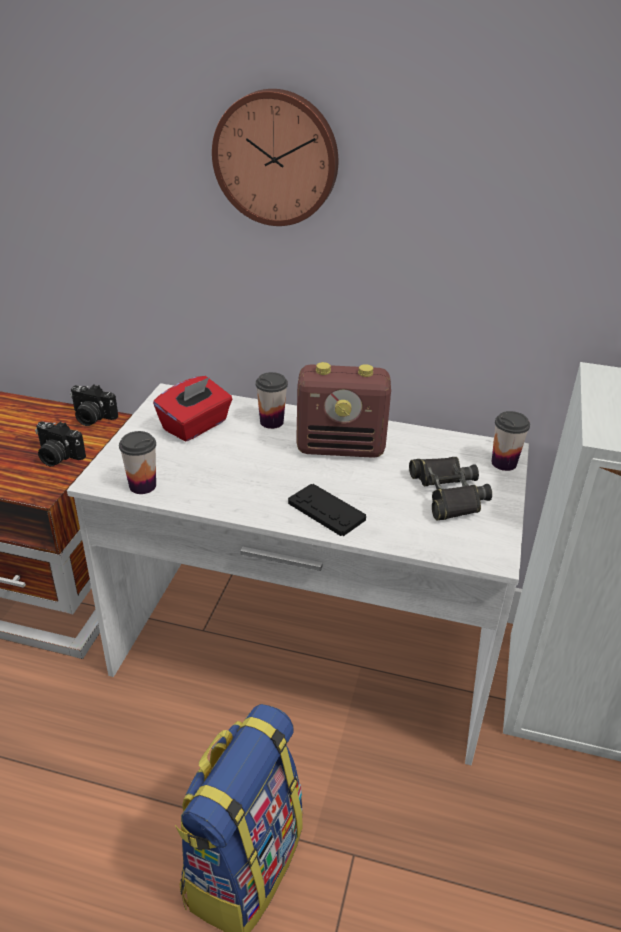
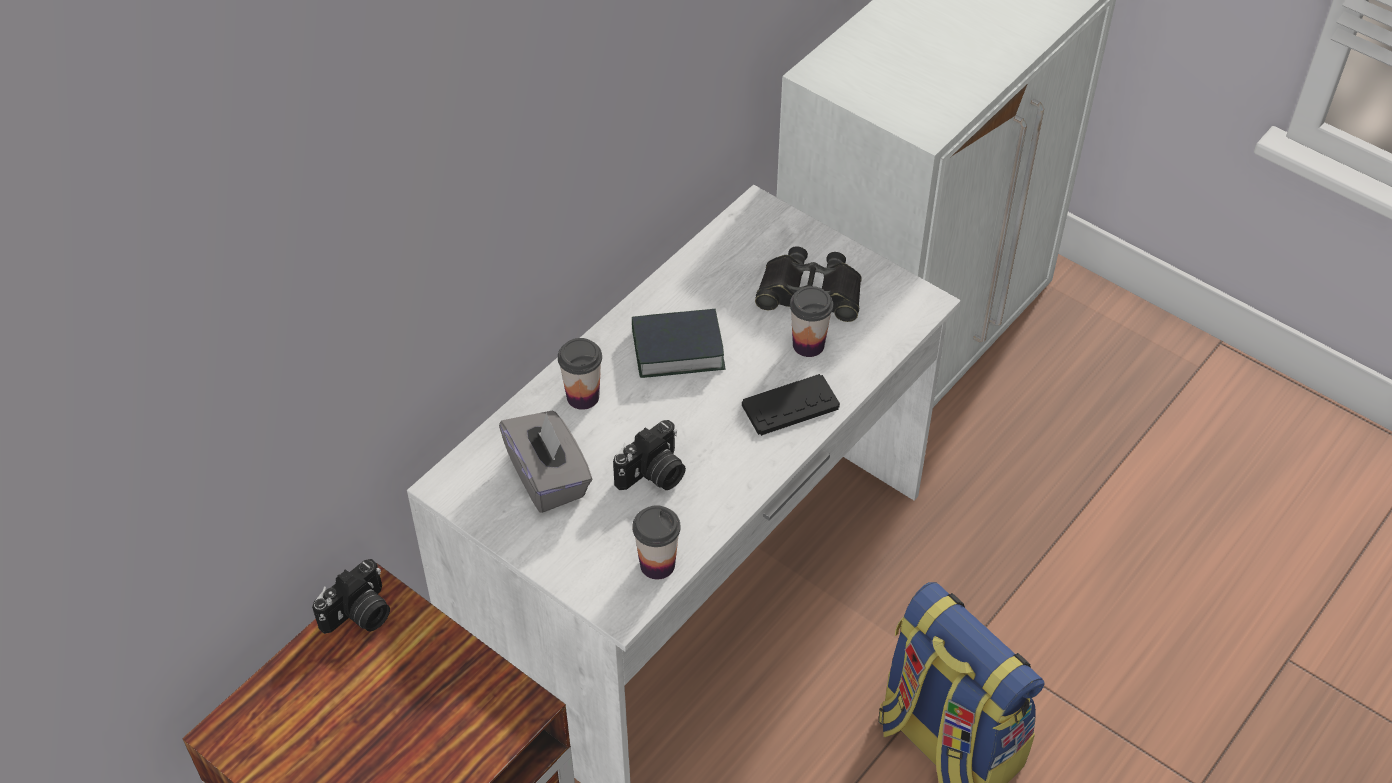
camera: 65 degrees left, 15 degrees up
(57, 457) = (445, 675): camera -> camera (653, 475)
(195, 426) = (548, 477): red tissue box -> grey tissue box
(277, 158) = (490, 122): wall clock -> none
(341, 448) = (677, 349): radio -> book
(504, 463) = (780, 222): cup -> cup (808, 345)

